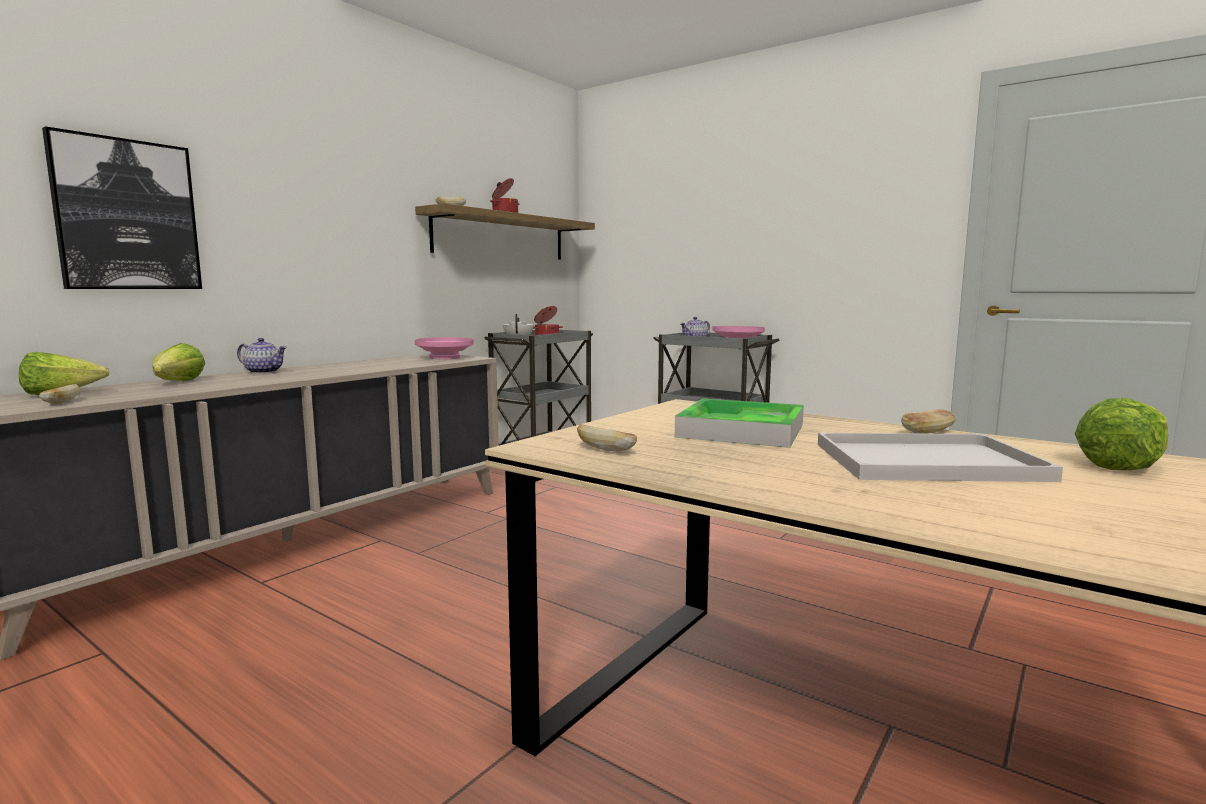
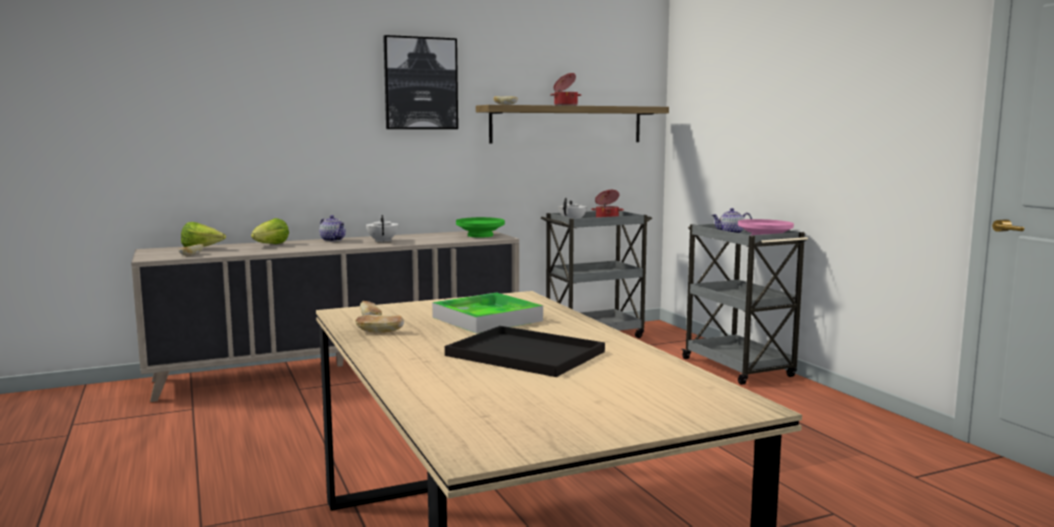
camera: 30 degrees right, 0 degrees up
(127, 215) = (253, 131): picture -> picture (420, 83)
(339, 369) = (383, 241): none -> white teapot
(445, 358) = (480, 235): pink bowl -> green bowl
(927, 433) = (607, 338): bread -> bread (380, 332)
(929, 461) = (528, 354): white tray -> black tray
(1122, 465) = (645, 377): lettuce -> none

